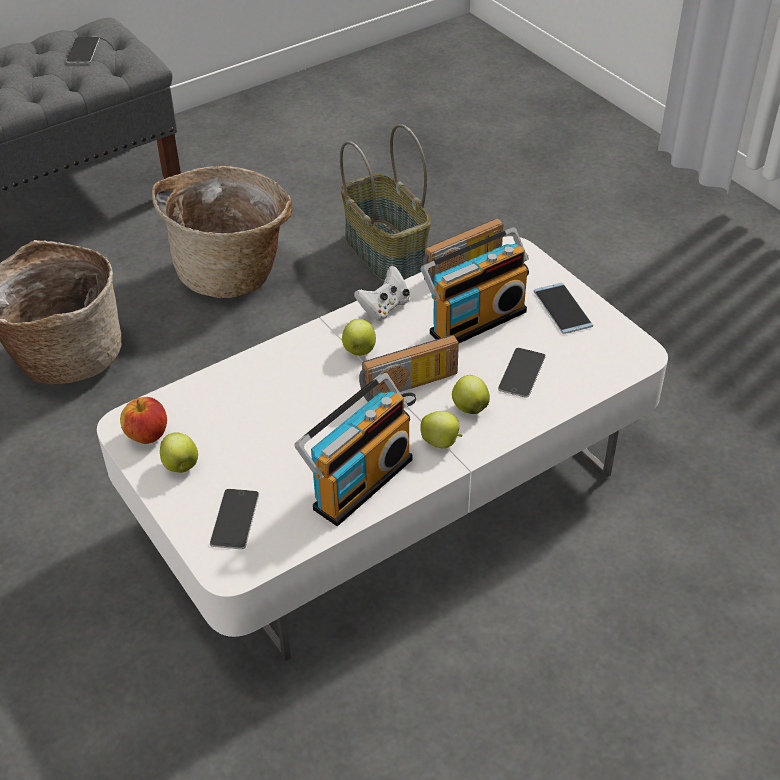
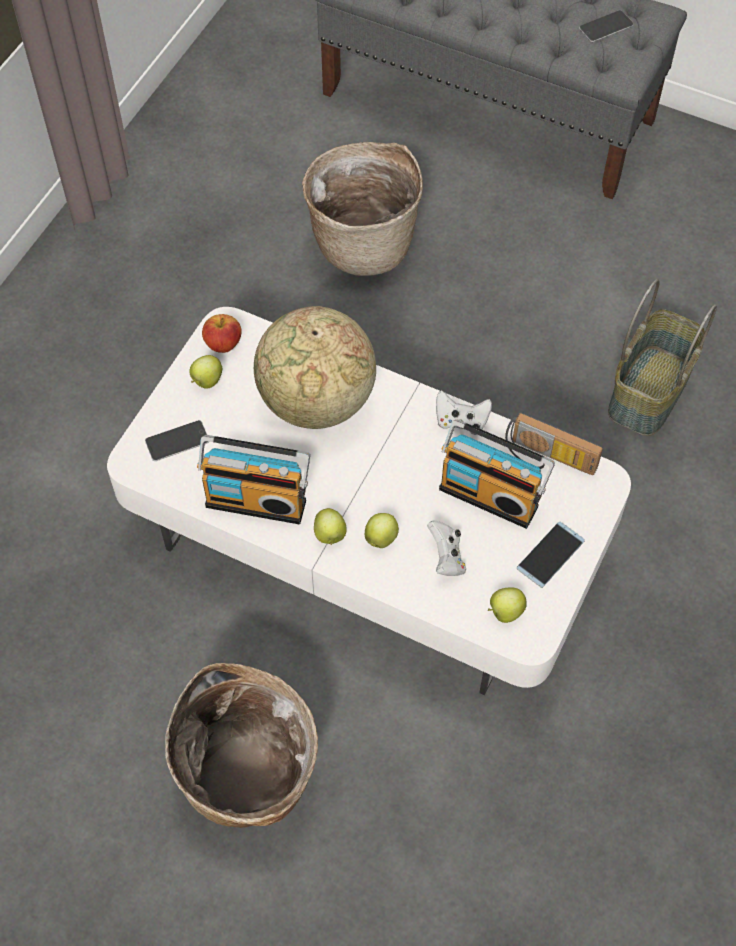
camera: 60 degrees right, 15 degrees up
(232, 271) = (539, 292): basket -> basket (250, 778)
(280, 393) = (316, 402): none -> globe
(359, 350) = (397, 429): apple -> apple (505, 612)
(411, 391) = (374, 488): radio -> none
(522, 372) = (446, 557): phone -> white game controller

